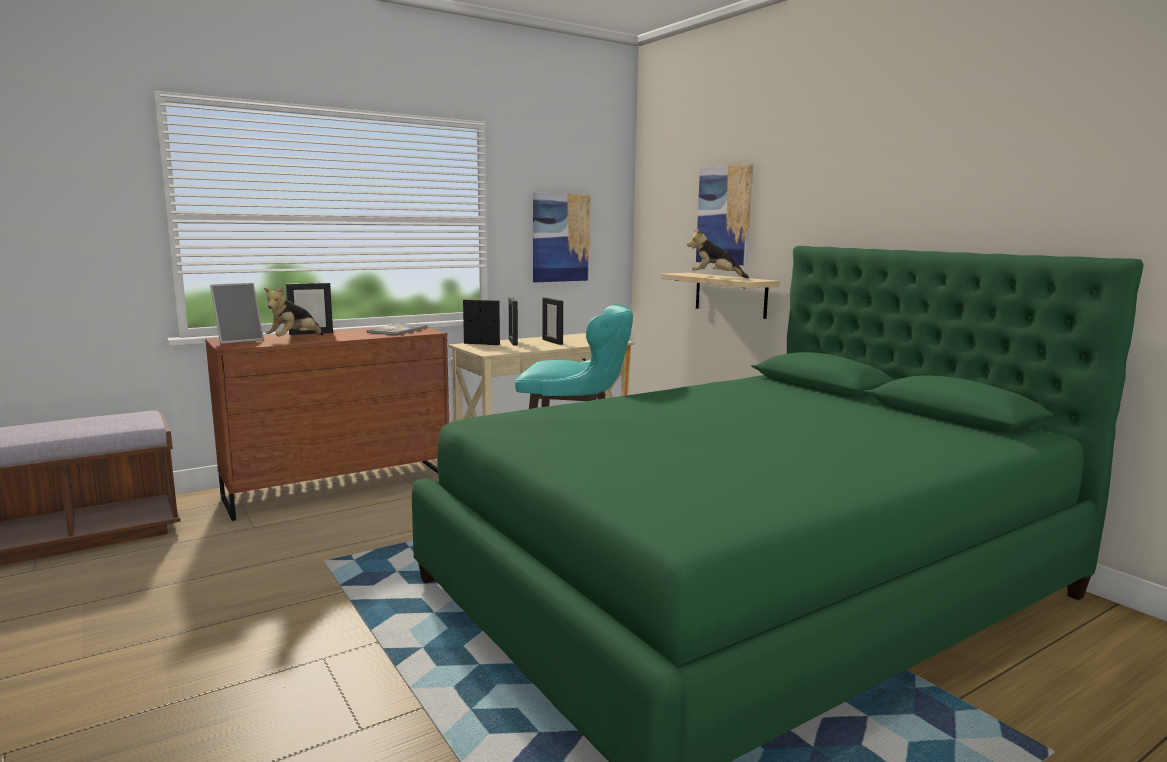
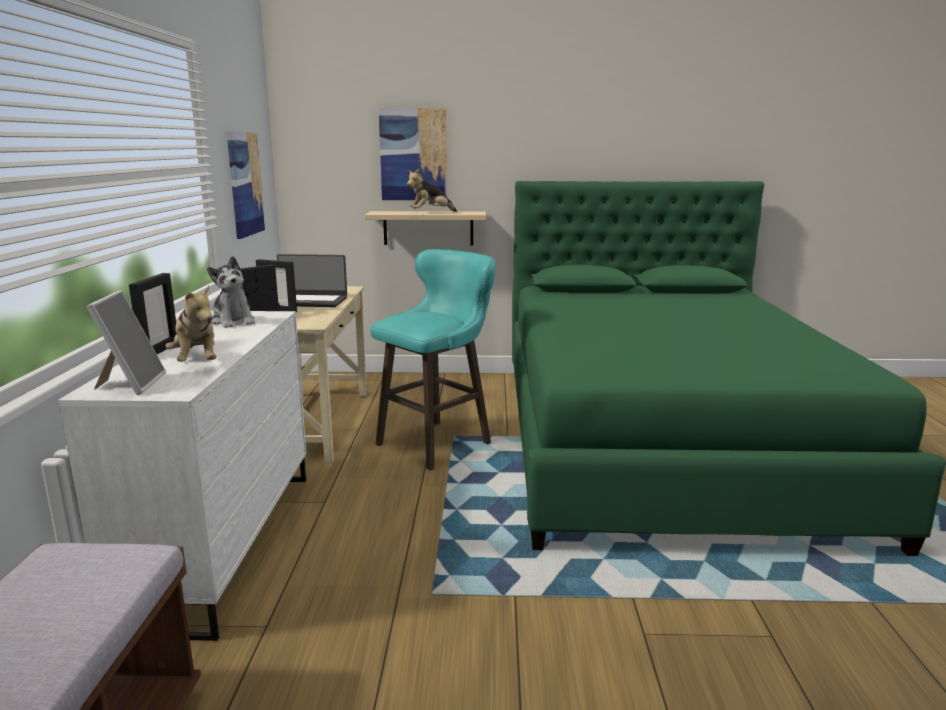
camera: 55 degrees left, 5 degrees up
(339, 487) = (223, 544): brown dresser -> white dresser
(398, 330) = (233, 321): book -> plush toy
(553, 342) = (308, 301): picture frame -> laptop

